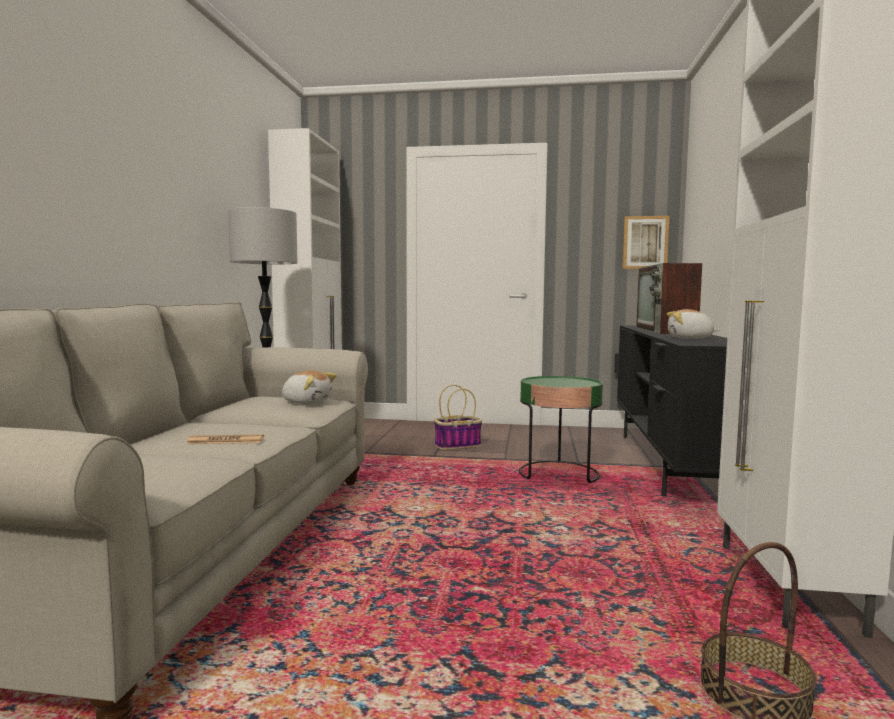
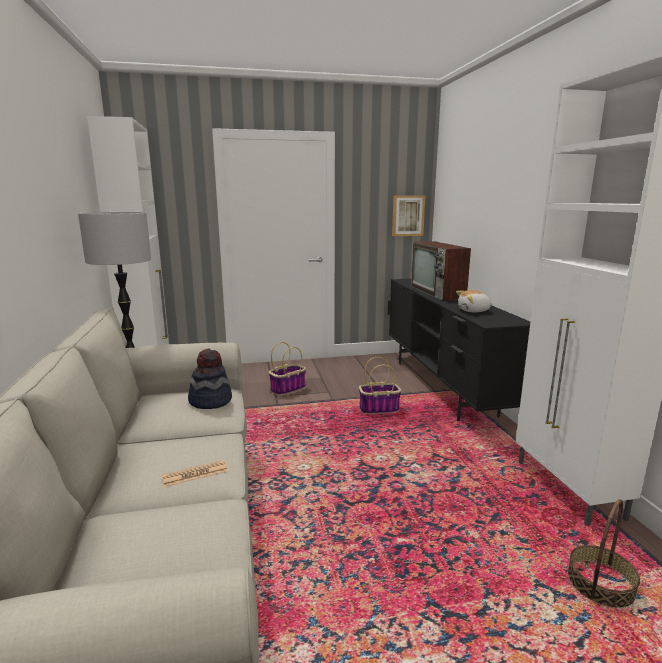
camera: 20 degrees left, 10 degrees up
(307, 402) = (210, 401): plush toy -> hat
(559, 473) = (379, 409): green side table -> basket

